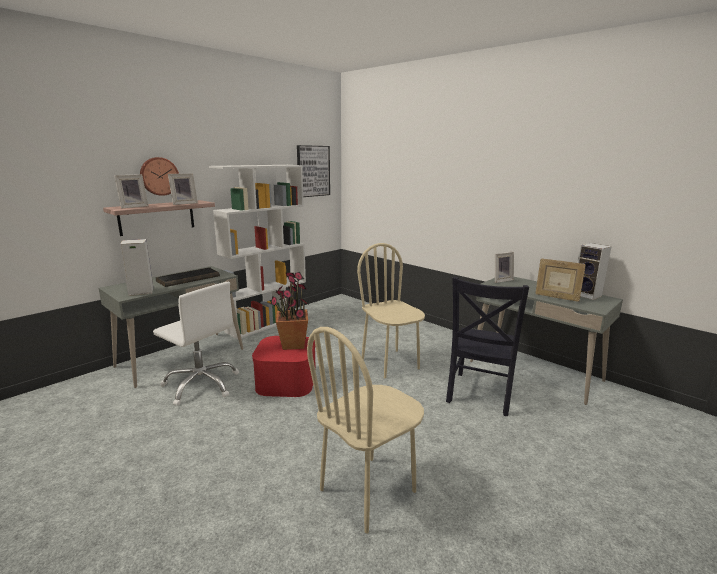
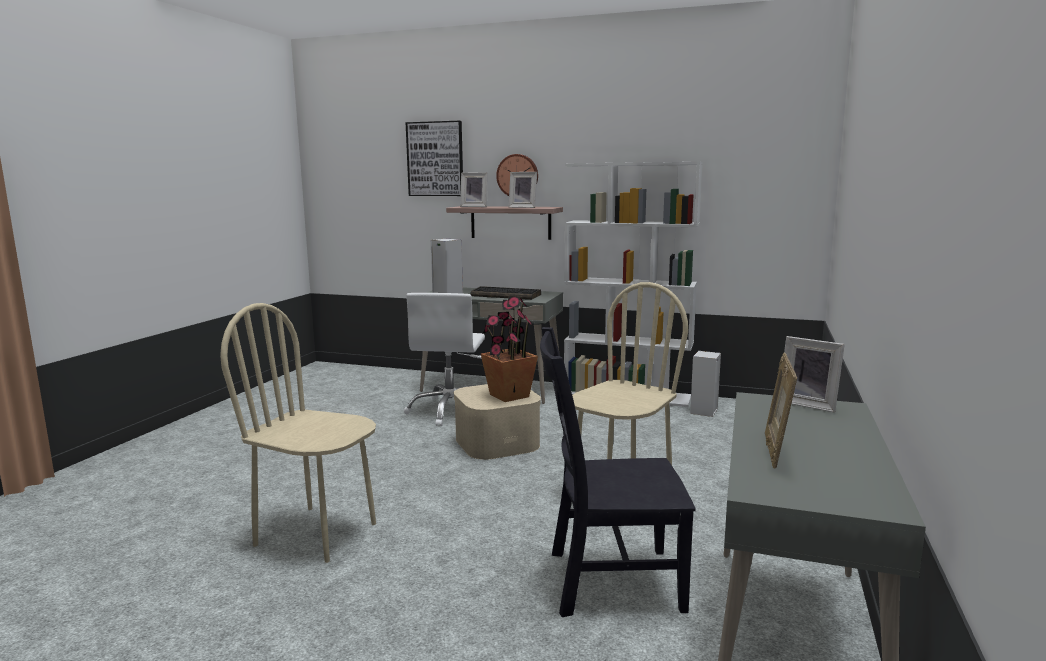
camera: 65 degrees right, 5 degrees down
(286, 381) = (497, 442): red storage box -> beige storage box
(313, 171) = (763, 173): picture -> picture (435, 159)
(588, 295) = (864, 482): speaker -> speaker (704, 412)

